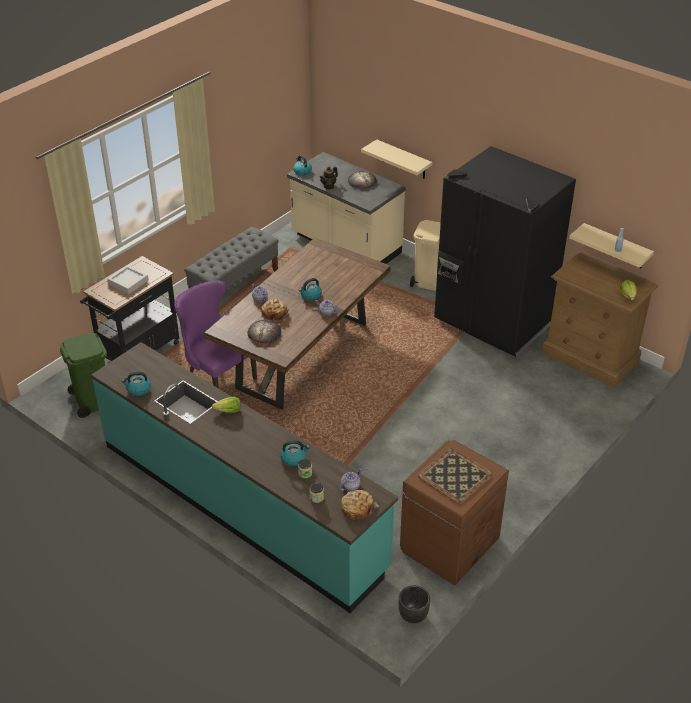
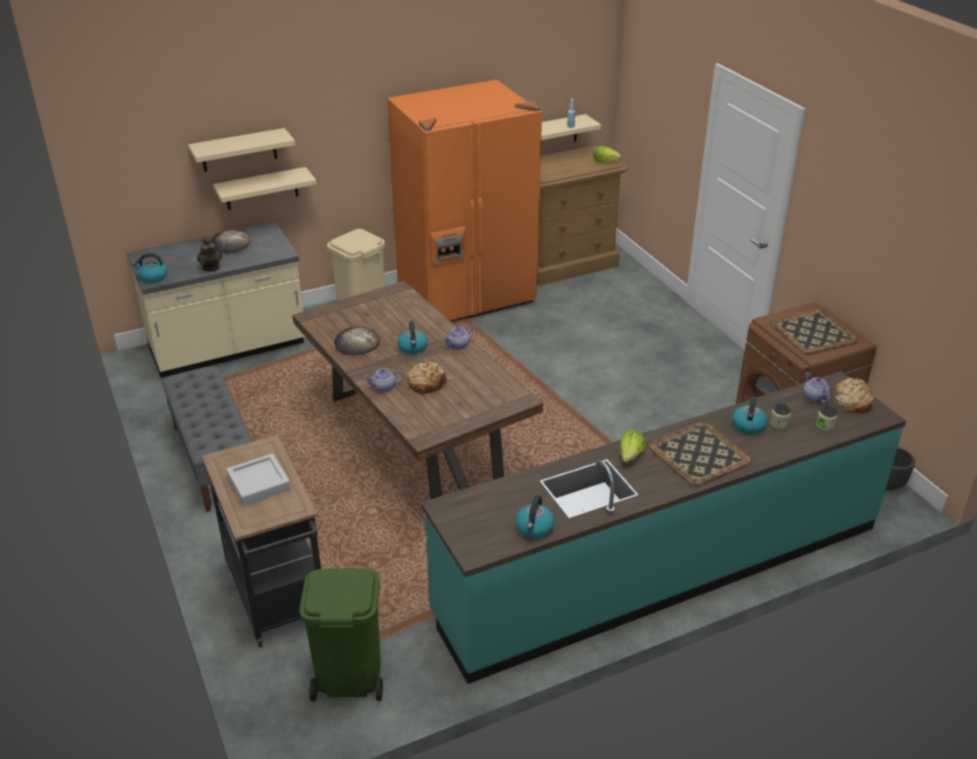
camera: 65 degrees left, 5 degrees down
(218, 377) = (397, 527): purple chair -> none
(246, 441) = (698, 454): none -> tray
(264, 333) = (461, 401): bread -> bread (357, 343)
(394, 127) = (239, 150): none -> beige shelf
(493, 322) = (466, 296): black fridge -> orange fridge

